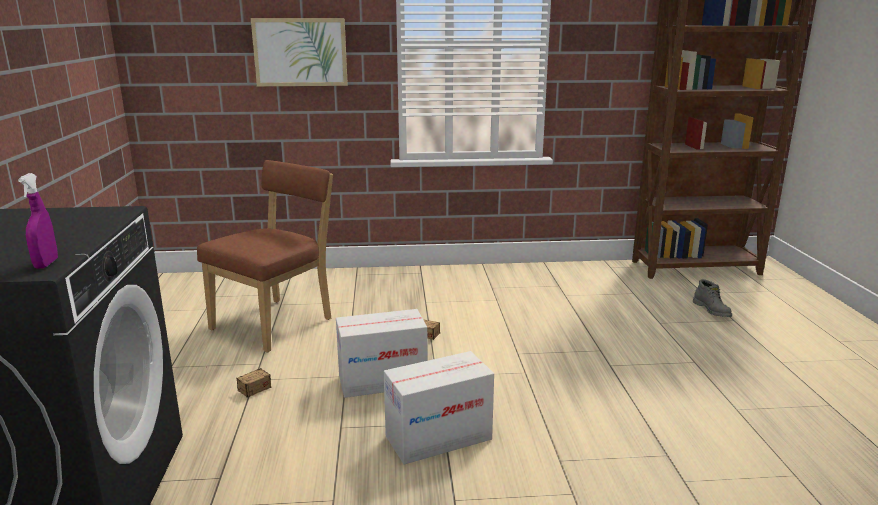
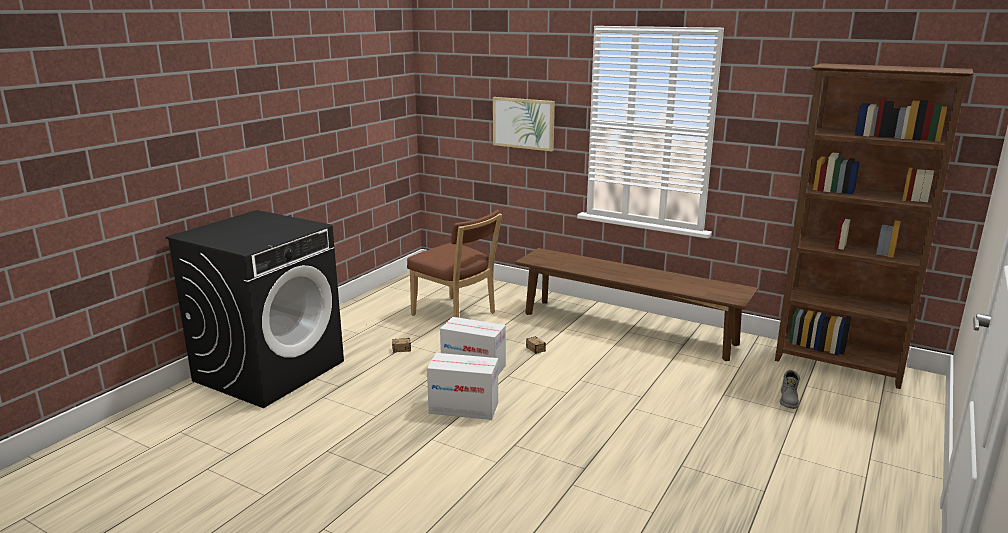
camera: 35 degrees right, 0 degrees up
(46, 264) = (251, 247): purple spray bottle -> none
(277, 322) = (456, 315): brown chair -> brown chair turned 60 degrees clockwise
(487, 285) = (627, 328): none -> brown bench

